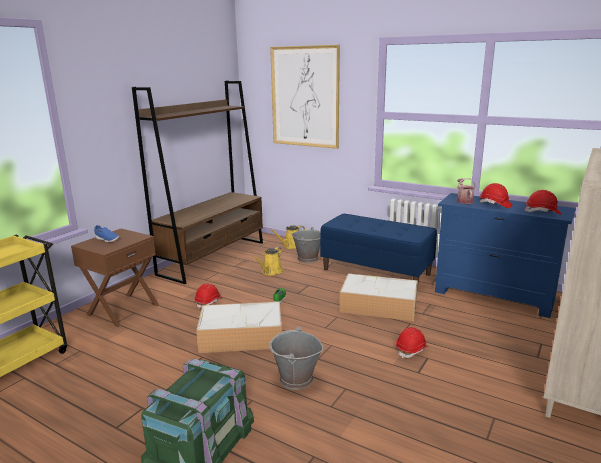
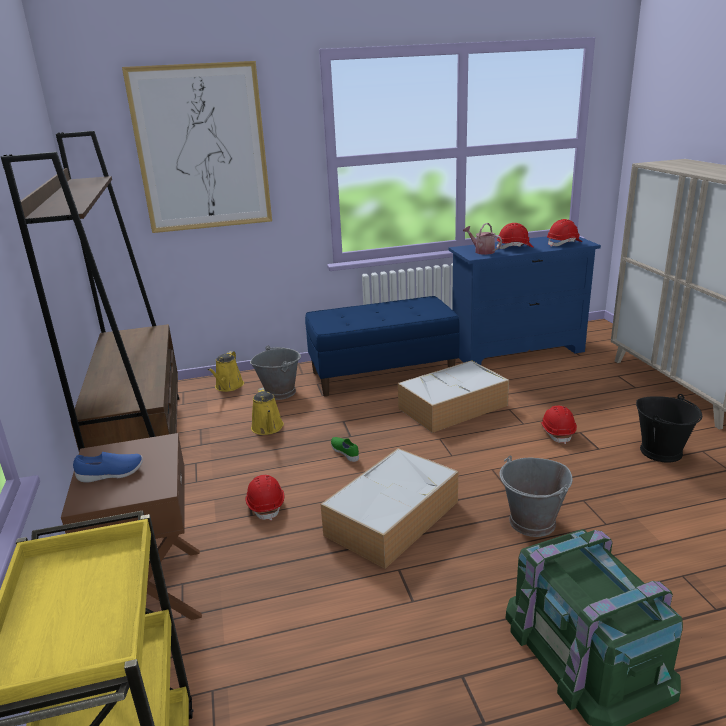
camera: 45 degrees left, 5 degrees up
(460, 399) = (661, 451): none -> black bucket

